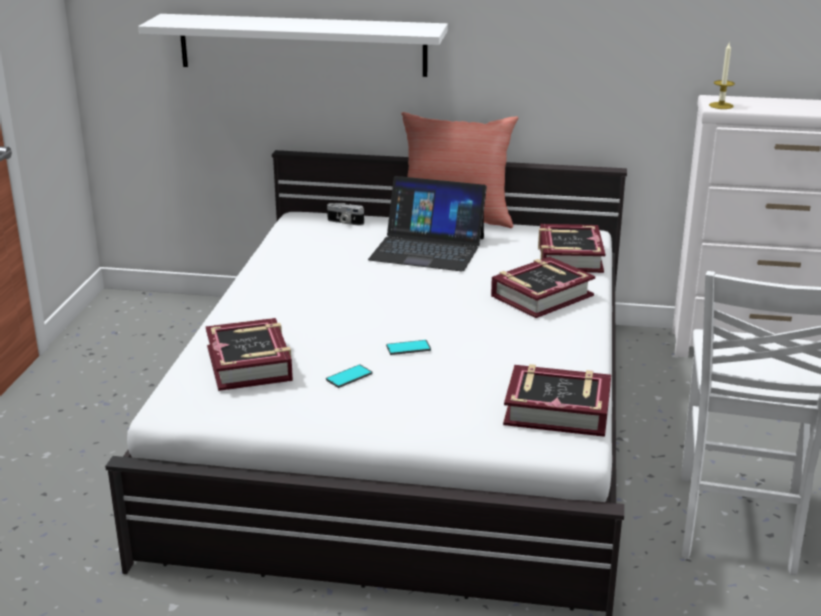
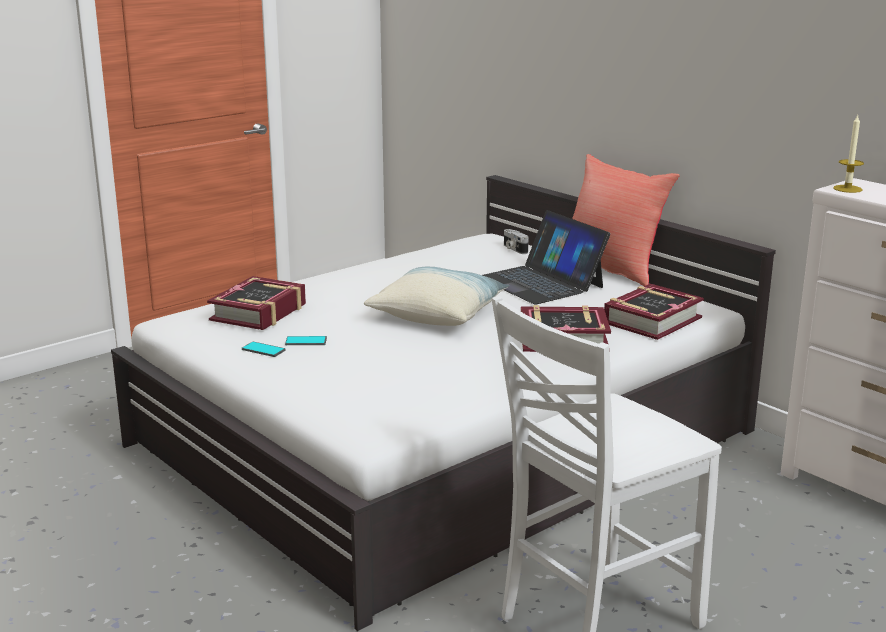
camera: 40 degrees right, 5 degrees down
(302, 45) = (522, 78): white shelf -> none
(406, 307) = (438, 314): none -> pillow
(408, 348) = (383, 338): phone -> phone (263, 350)
(557, 410) = (403, 413): book -> none

